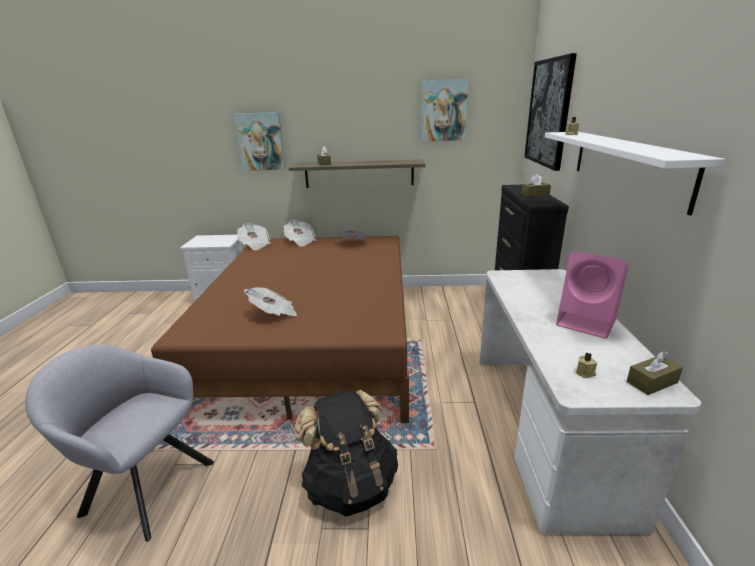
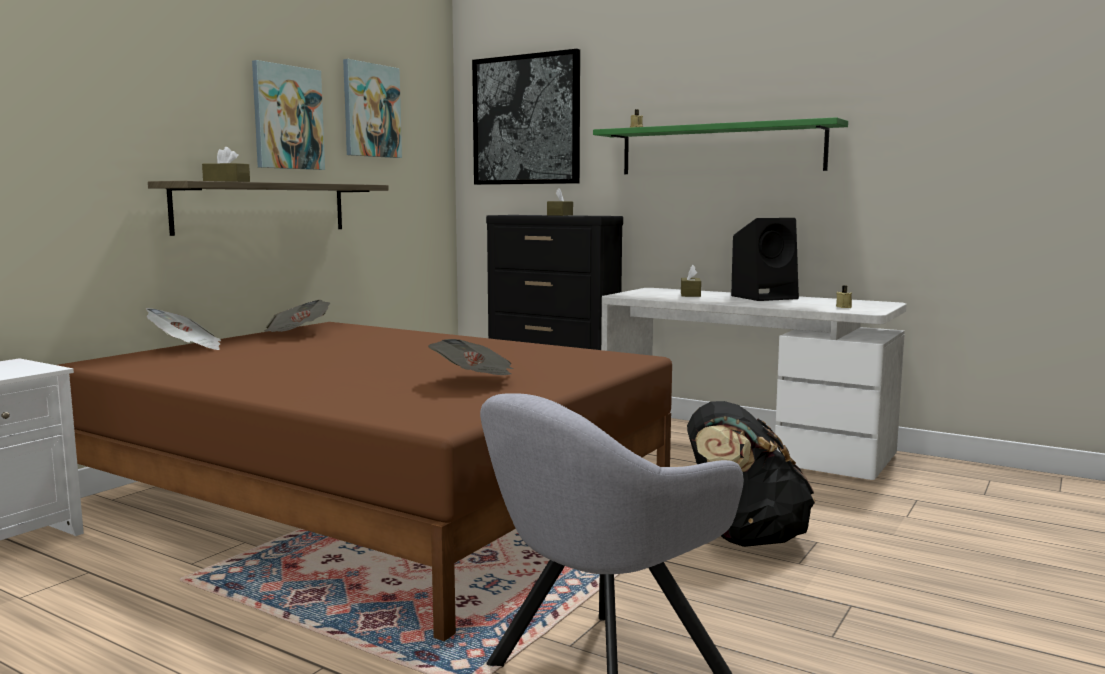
camera: 60 degrees left, 15 degrees down
(255, 245) = (103, 366): newspaper -> none
(260, 142) = (74, 129): picture -> picture (287, 117)
(588, 322) = (765, 297): pink speaker -> black speaker
(626, 165) = (720, 149): white shelf -> green shelf
(652, 382) = (871, 302): brown tissue box -> brown tissue box (690, 294)

